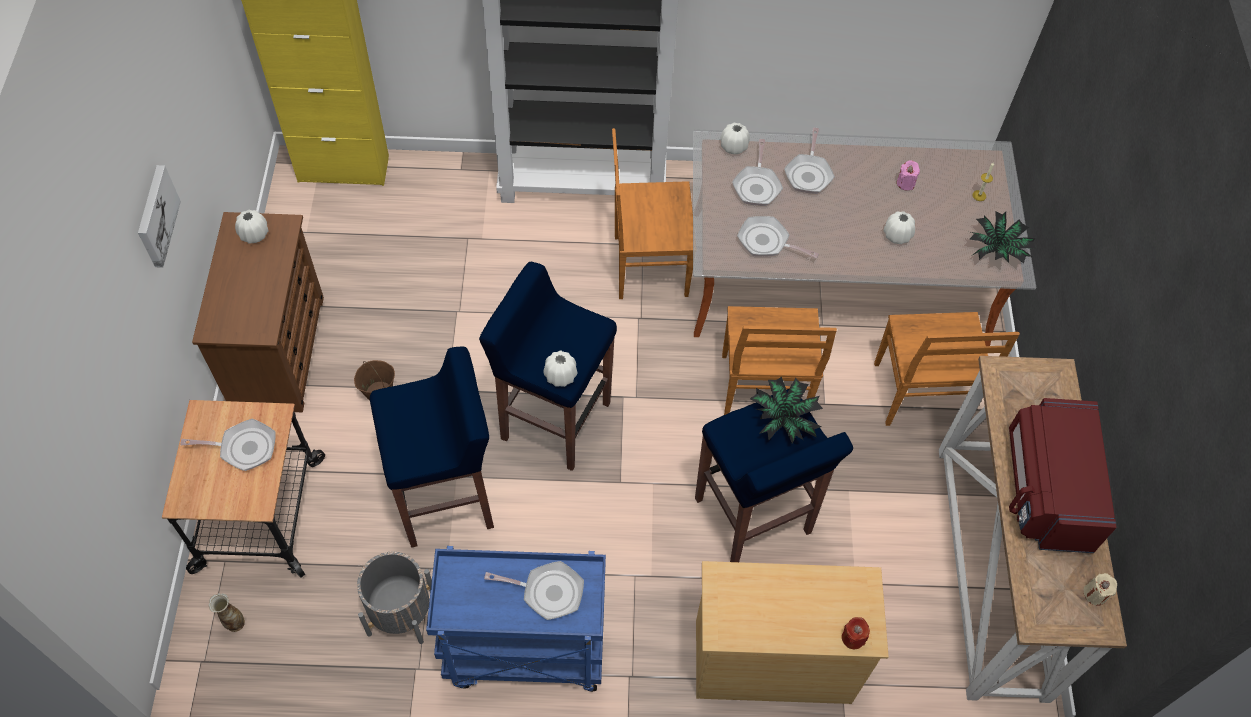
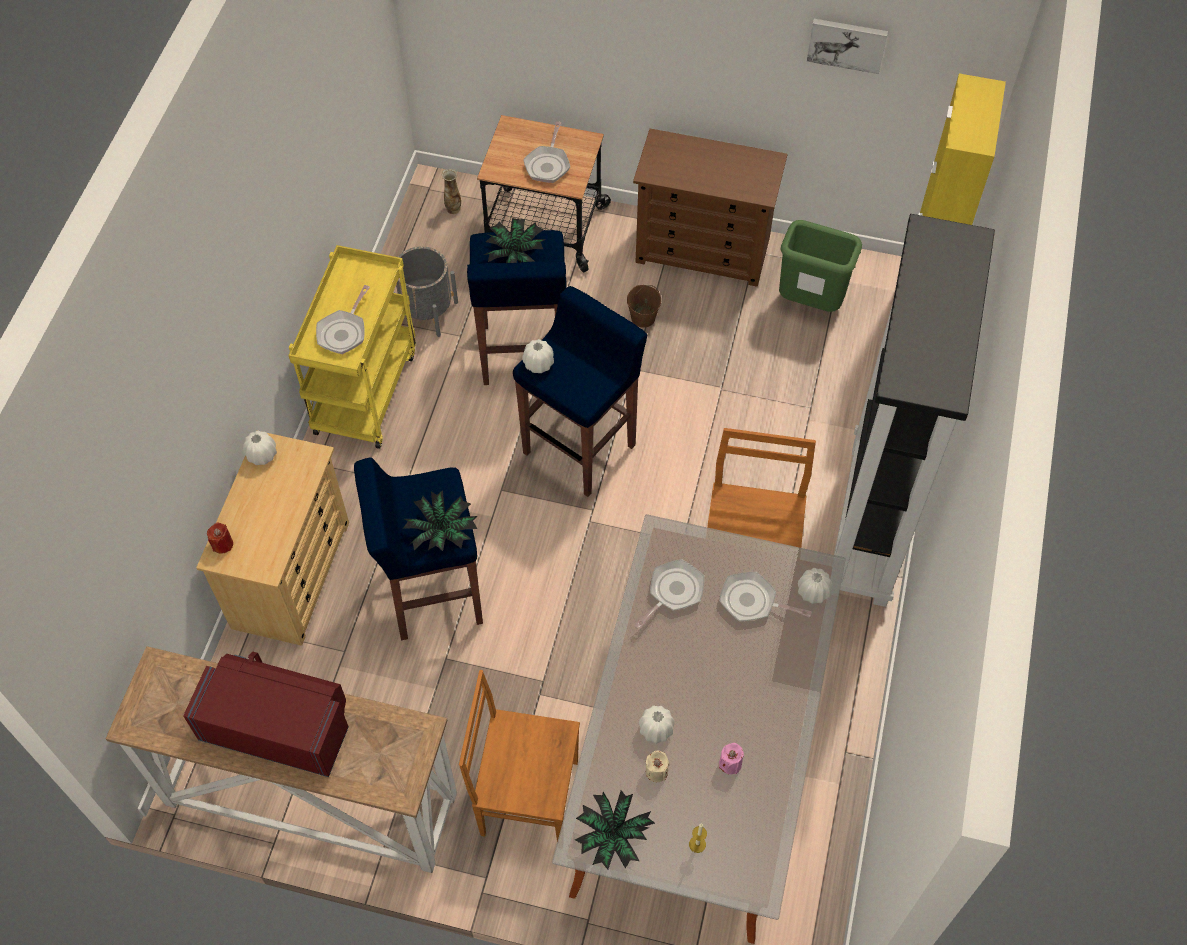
camera: 105 degrees right, 0 degrees up
(155, 216) = (703, 43): picture -> picture (847, 44)
(254, 234) = (757, 172): white vase -> white vase (262, 455)
(340, 251) = (810, 303): none -> green trash can
(414, 427) = (516, 254): none -> potted plant
(524, 652) = (365, 390): blue cart -> yellow cart
(763, 389) = (570, 639): brown chair -> none
(808, 174) = (761, 660): frying pan -> none
(1095, 594) = (162, 729): beige candle -> beige candle (656, 771)

